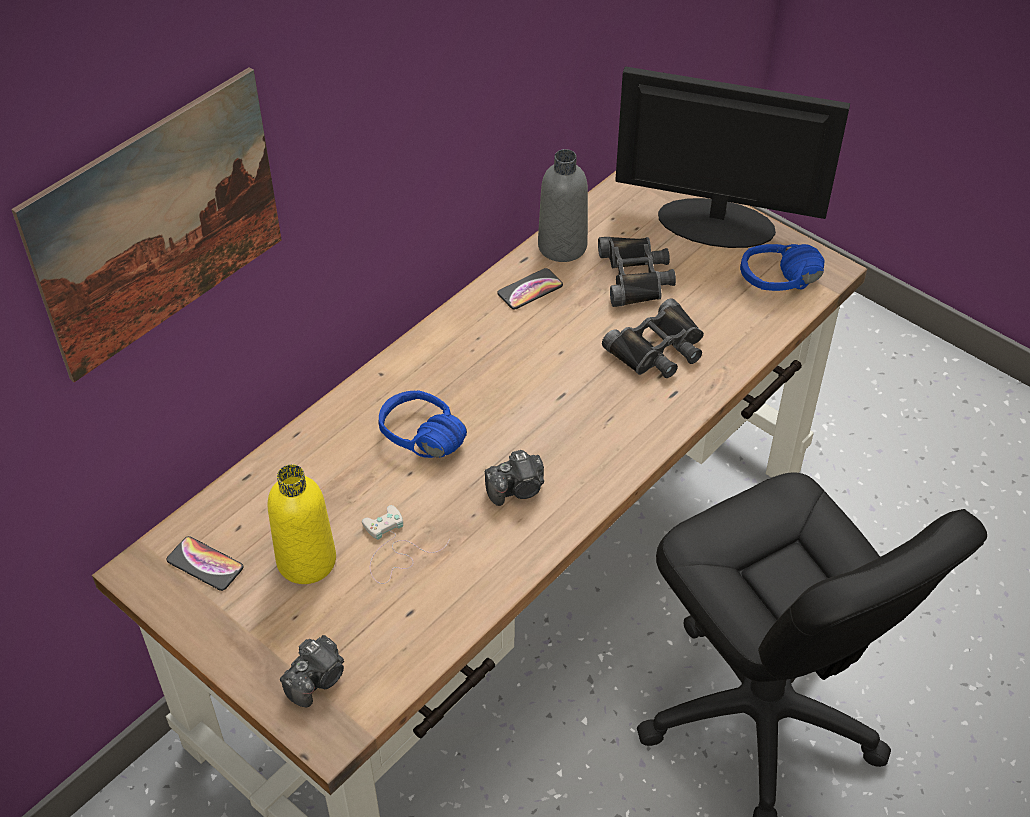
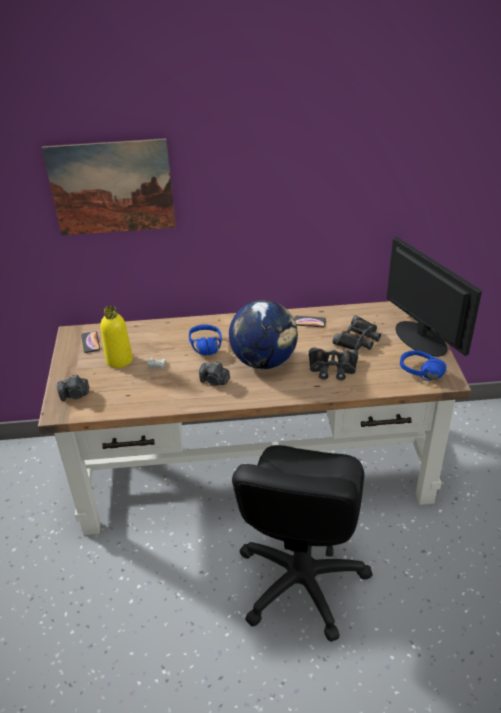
camera: 45 degrees right, 10 degrees down
(547, 403) = (264, 361): none -> globe
(562, 246) = (342, 314): grey bottle -> none

